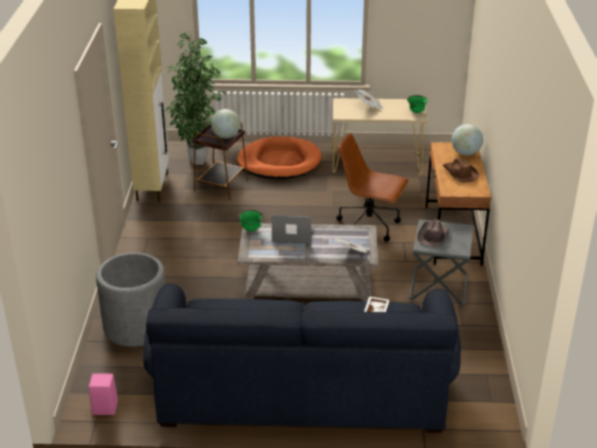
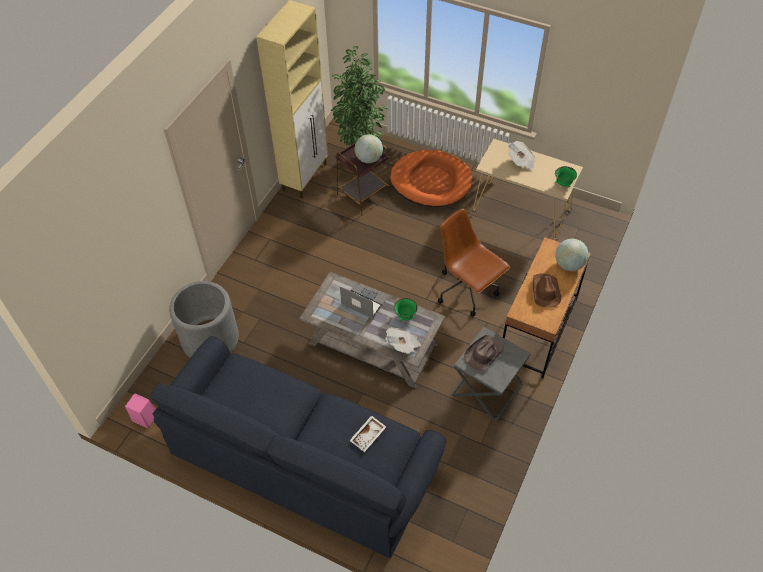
camera: 25 degrees right, 20 degrees up
(251, 229) = (332, 283): green bowl -> green bowl (405, 316)

